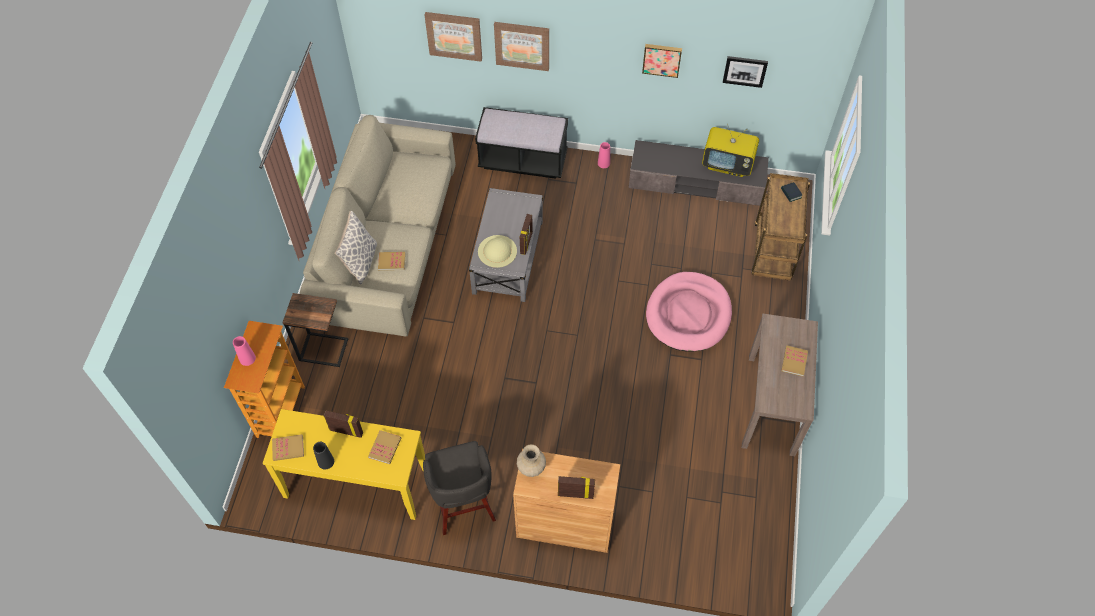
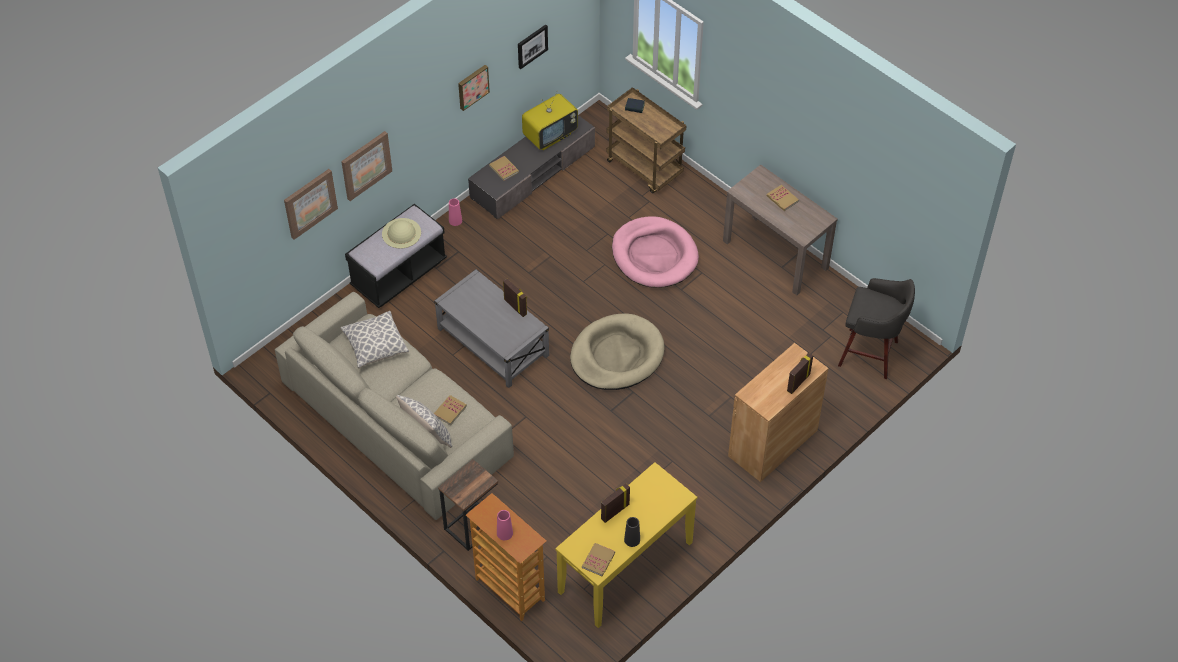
camera: 55 degrees left, 5 degrees down
(385, 448) = (651, 493): book -> book (504, 169)
(417, 179) = (375, 346): none -> pillow
(463, 505) = (705, 502): grey stool -> grey stool (870, 354)
(497, 251) = (506, 331): beige hat -> beige hat (401, 233)
(531, 467) = (755, 397): beige vase -> none
(563, 349) = (617, 355): none -> beige dog bed

